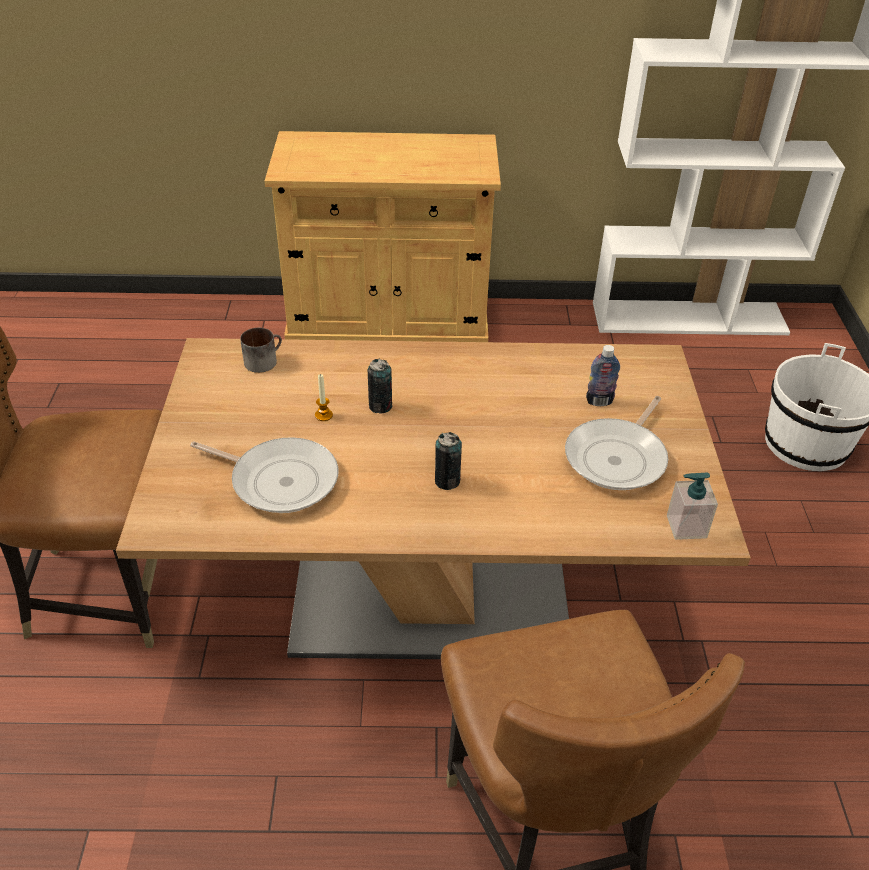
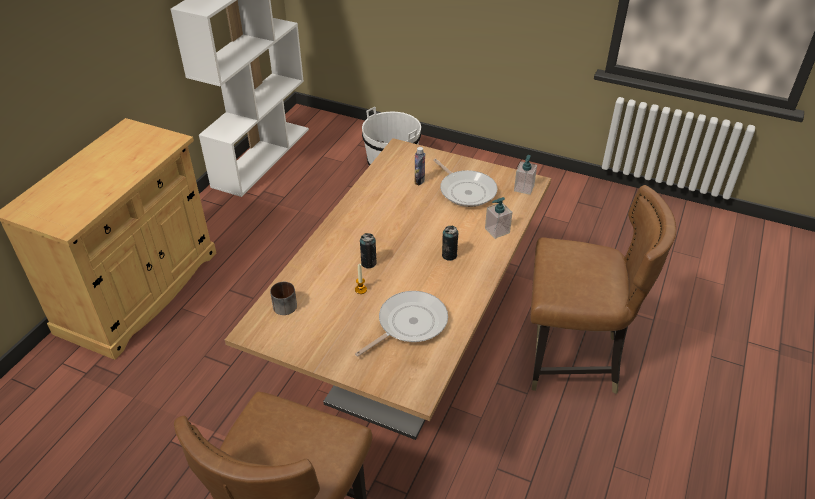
camera: 65 degrees left, 0 degrees up
(544, 520) = (497, 230): none -> soap dispenser

